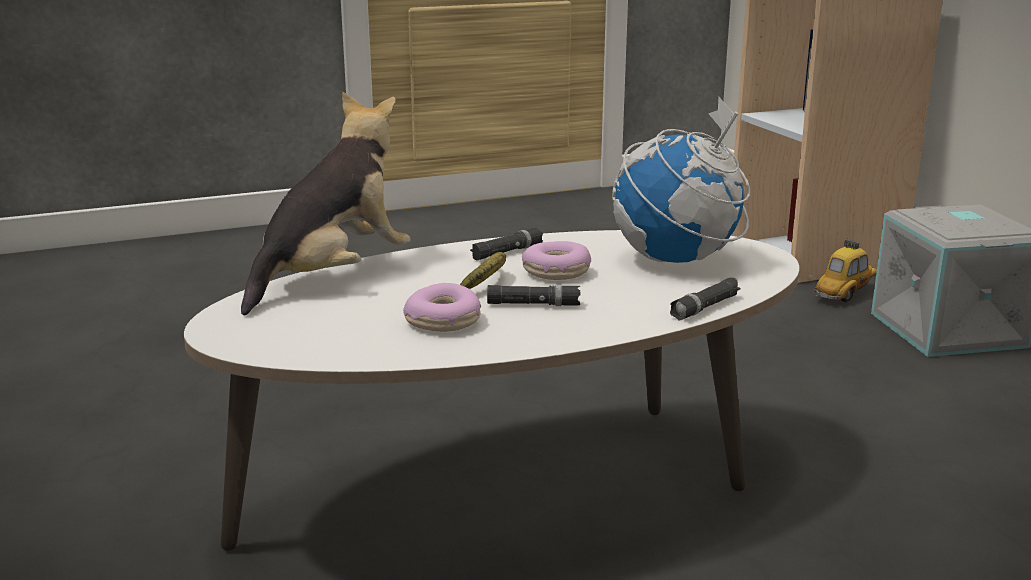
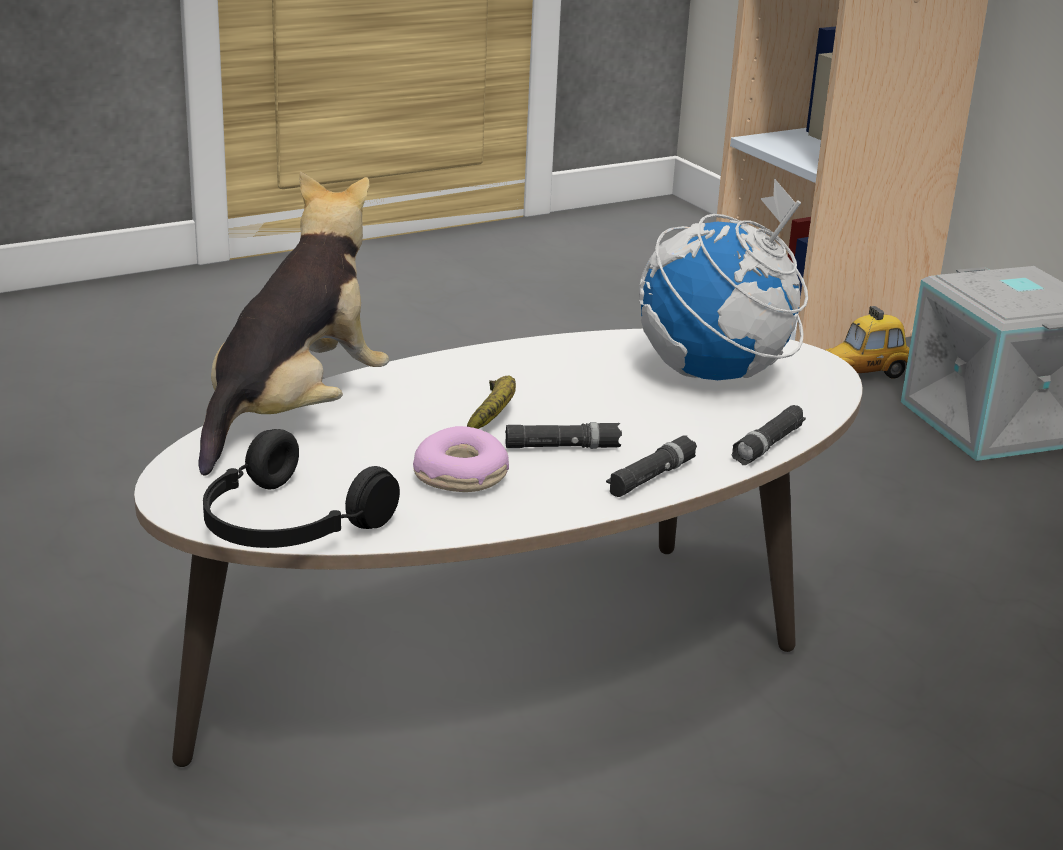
camera: 10 degrees left, 5 degrees up
(290, 350) = (286, 525): none -> black headphones
(507, 252) = (502, 366): black flashlight -> black flashlight (651, 477)
(556, 272) = (574, 397): donut -> none
(845, 294) = (866, 374): toy car -> toy car turned 150 degrees counterclockwise

